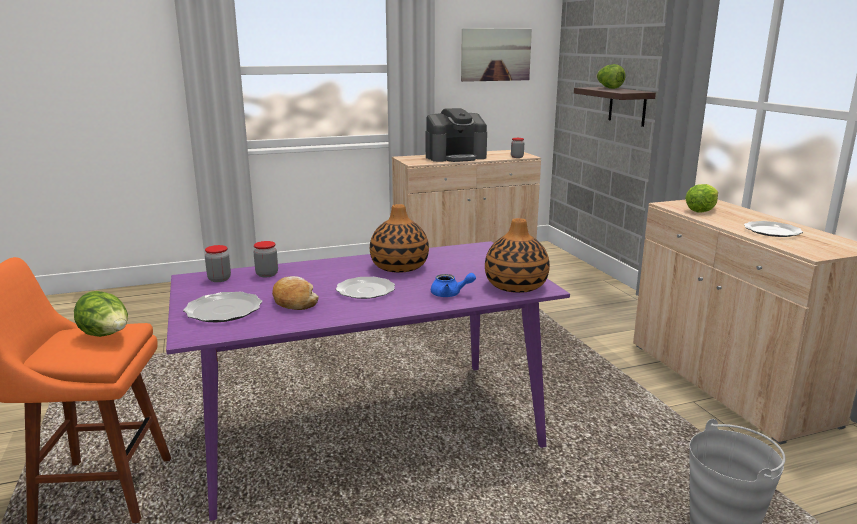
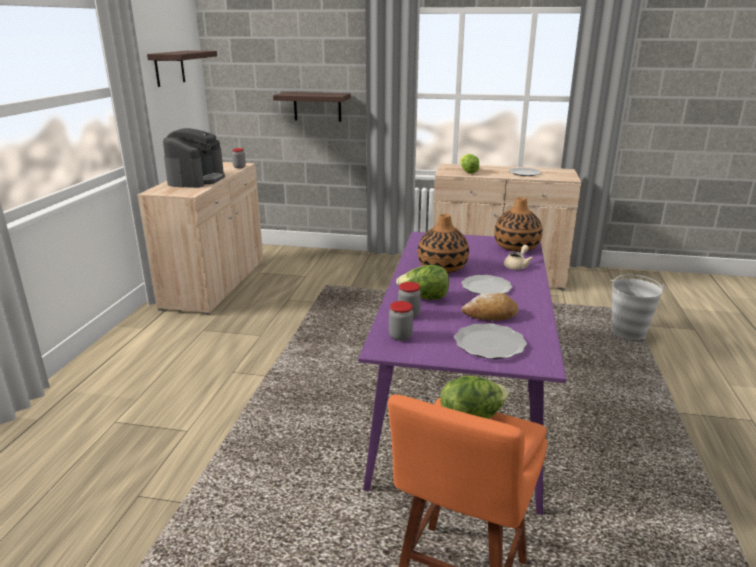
camera: 60 degrees left, 5 degrees up
(450, 294) = (517, 266): blue teapot -> beige teapot
(496, 55) = (169, 68): picture -> shelf
(608, 88) = (301, 93): lettuce -> lettuce (424, 298)

